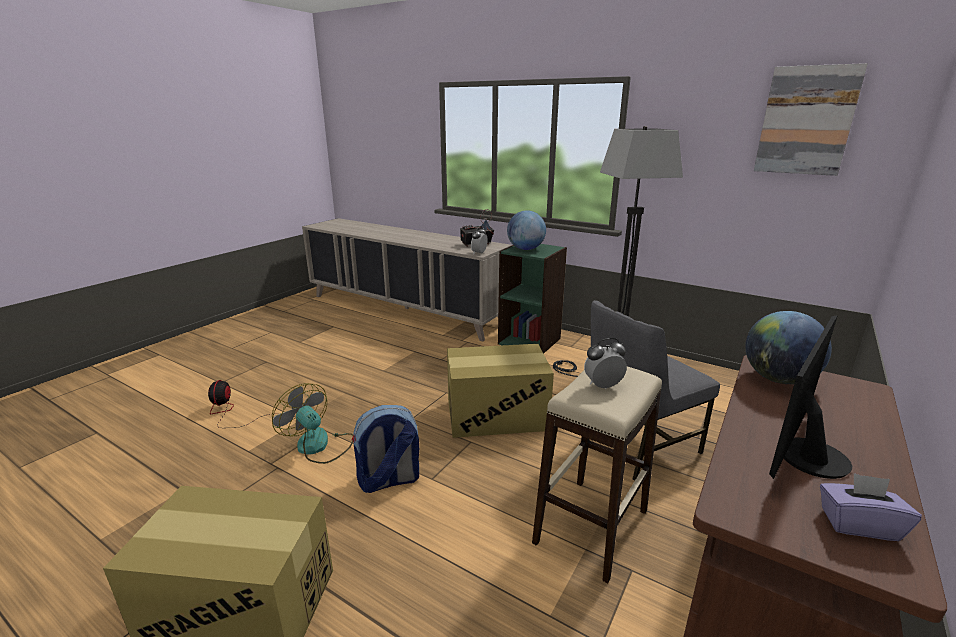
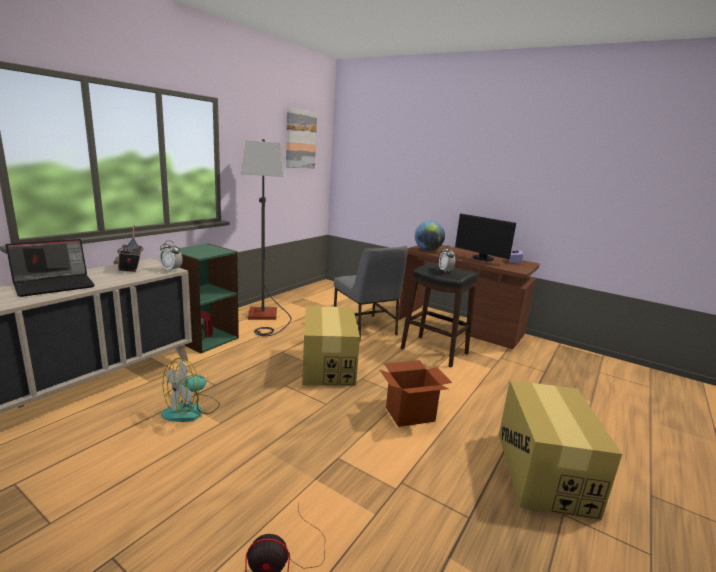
camera: 90 degrees left, 5 degrees down
(319, 446) = (366, 457): fan -> fan (191, 410)
(389, 481) = (410, 414): backpack -> cardboard box
(424, 238) = (55, 285): none -> laptop
(525, 249) = (200, 252): globe -> none
(591, 526) = (434, 351): beige stool -> black stool

